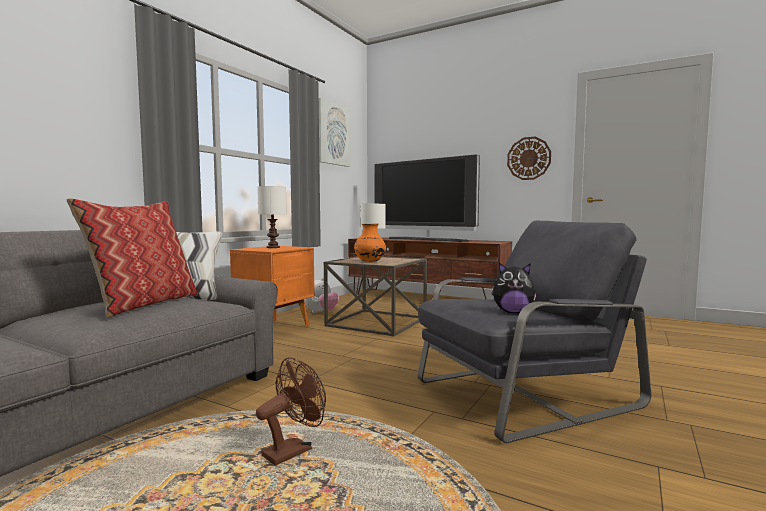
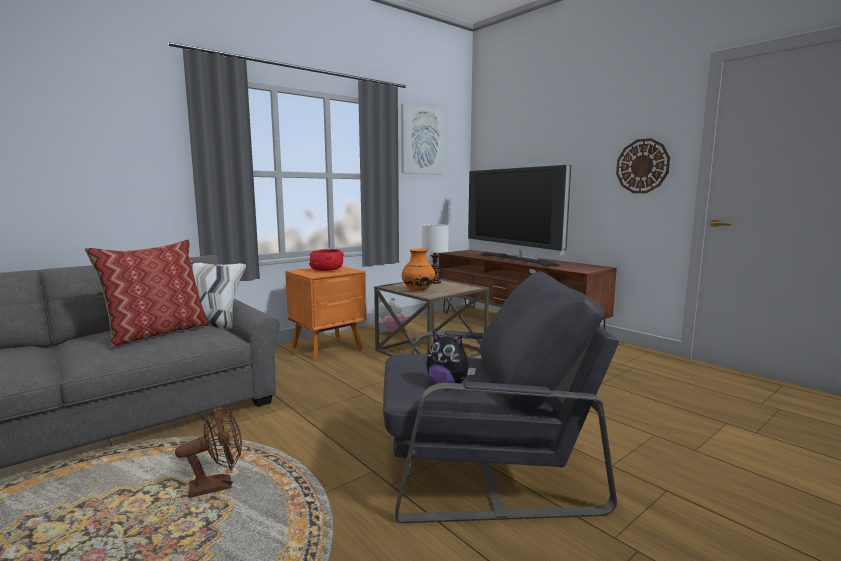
camera: 20 degrees right, 5 degrees up
(273, 247) = (327, 270): white table lamp -> red bowl

